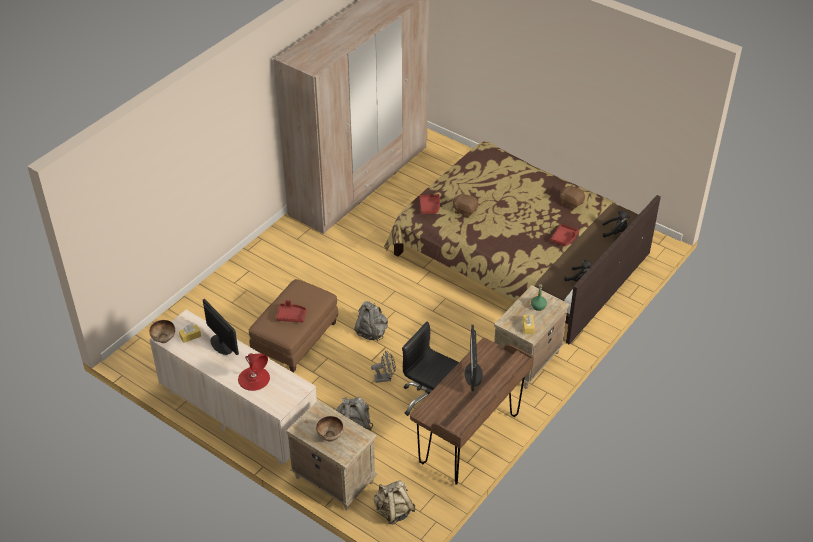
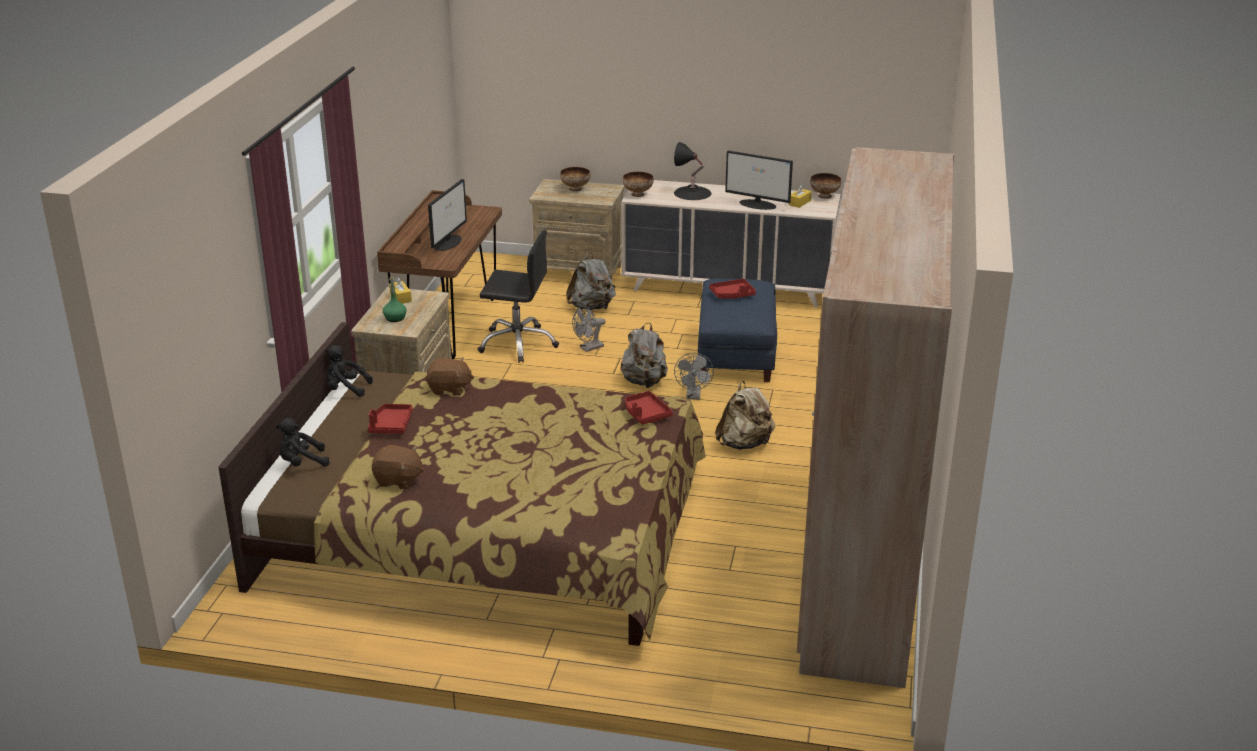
camera: 155 degrees right, 15 degrees down
(254, 378) = (692, 193): red table lamp -> black table lamp
(295, 339) = (736, 354): brown ottoman -> blue ottoman
(296, 391) = (637, 194): none -> bowl
(351, 310) = (693, 396): none -> grey fan
(393, 511) = (500, 268): beige backpack -> beige backpack (744, 444)
(465, 211) = (582, 422): brown plush toy -> brown plush toy (449, 389)
(473, 375) = (448, 242): monitor -> monitor turned 45 degrees clockwise

